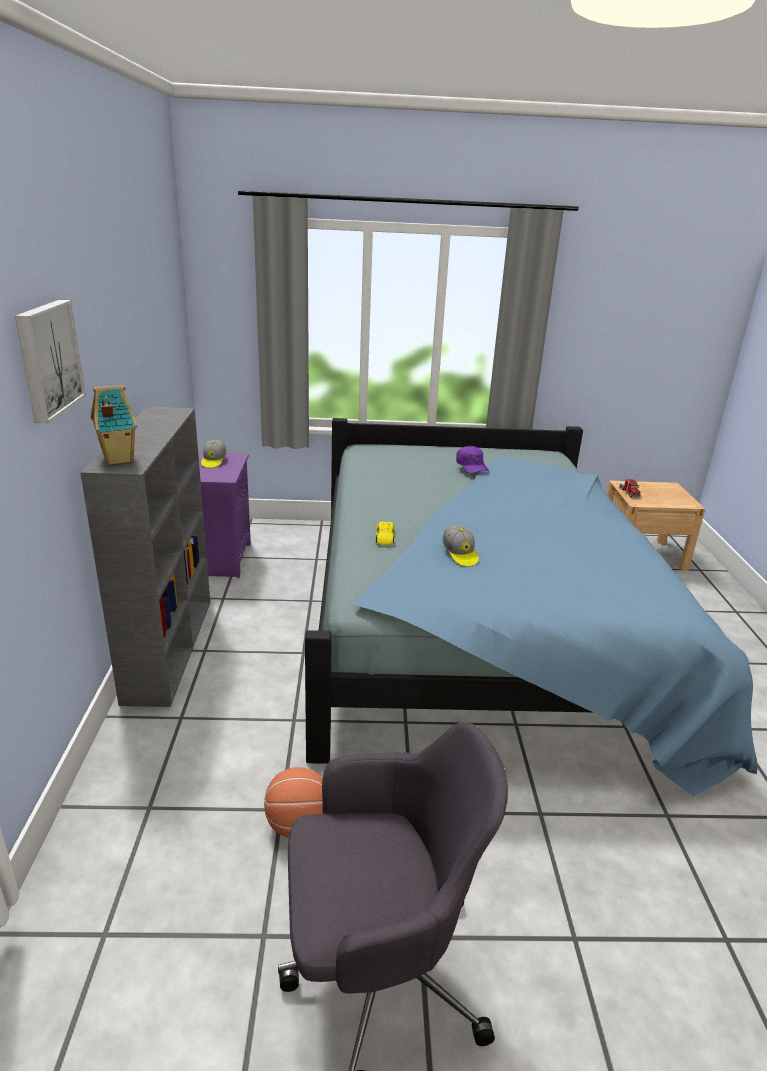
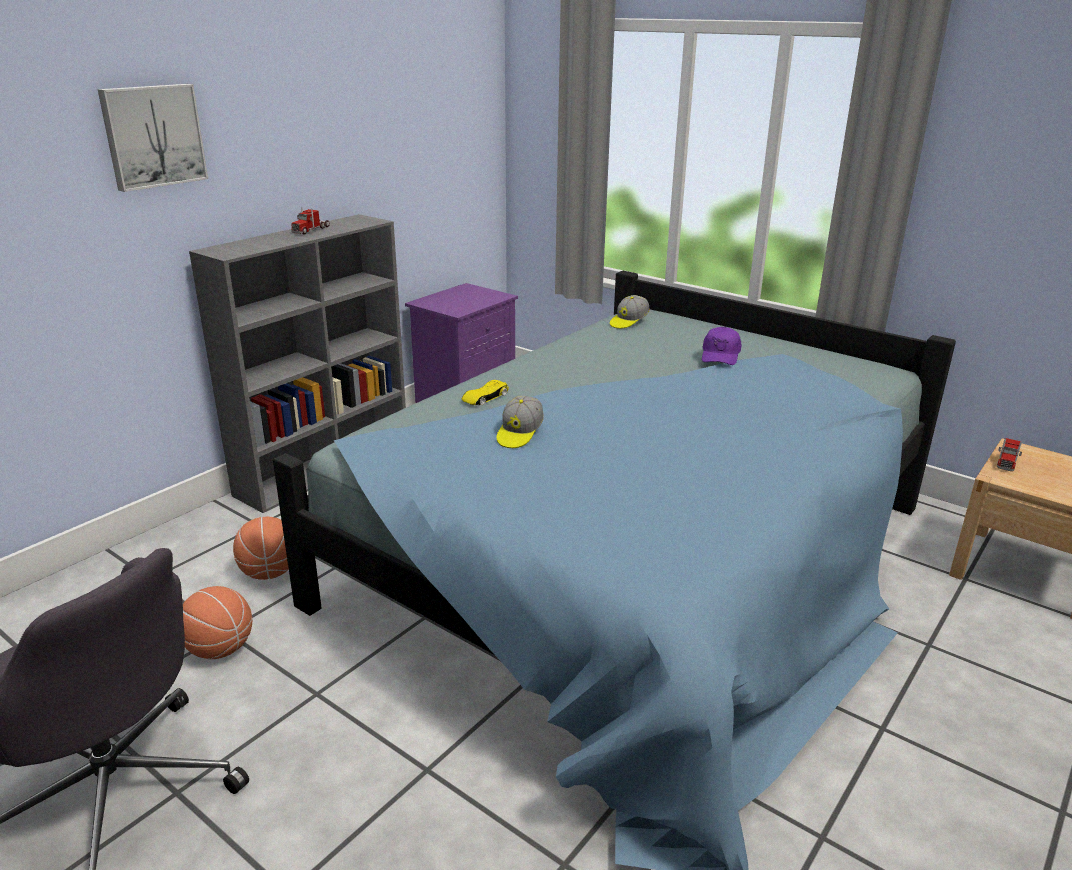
camera: 40 degrees right, 0 degrees up
(117, 459) = (234, 247): toy house -> none
(145, 429) = (311, 230): none -> toy truck
(214, 461) = (472, 295): cap -> cap (628, 322)
(248, 749) = (269, 572): none -> basketball

